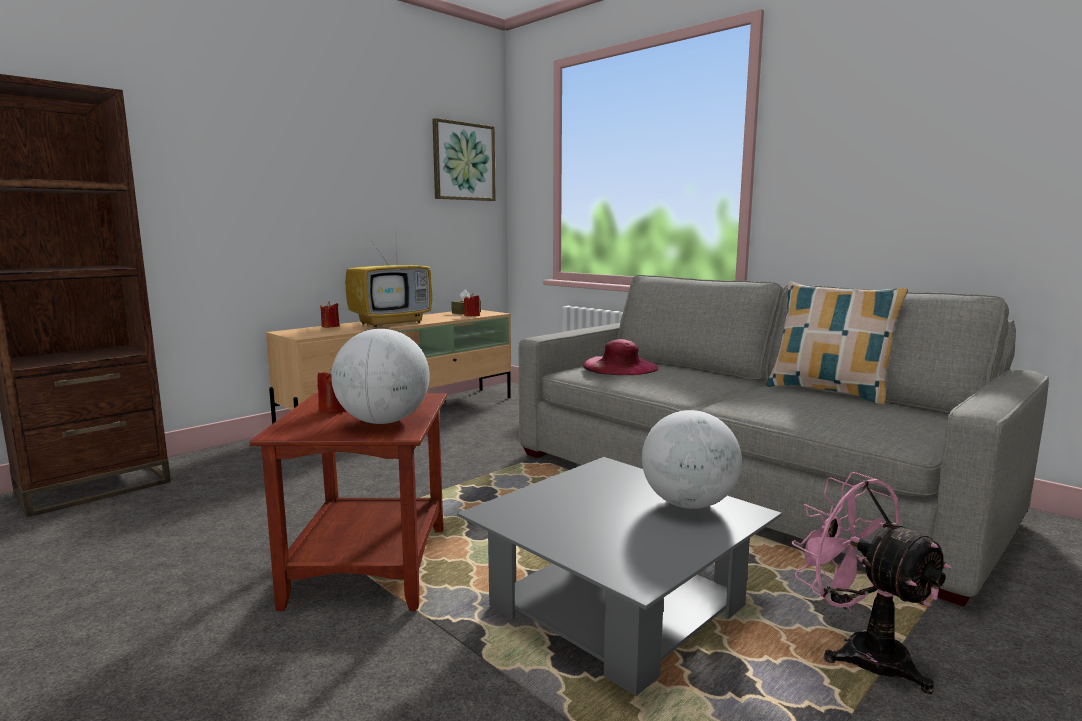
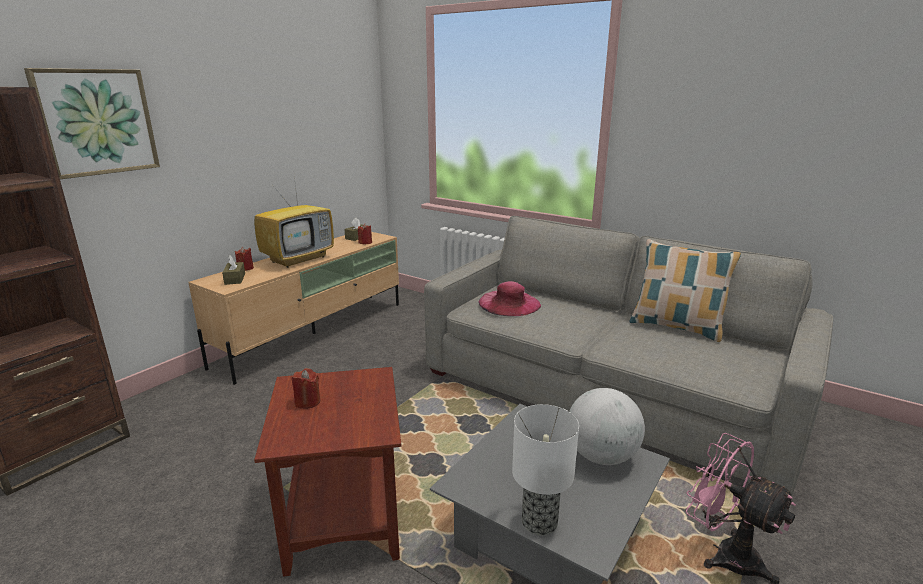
camera: 10 degrees left, 10 degrees up
(314, 331) = (235, 279): none -> brown tissue box
(383, 422) = (358, 418): globe -> none
(463, 162) = (345, 100): picture -> picture (96, 122)
(580, 550) = (540, 522): none -> table lamp

